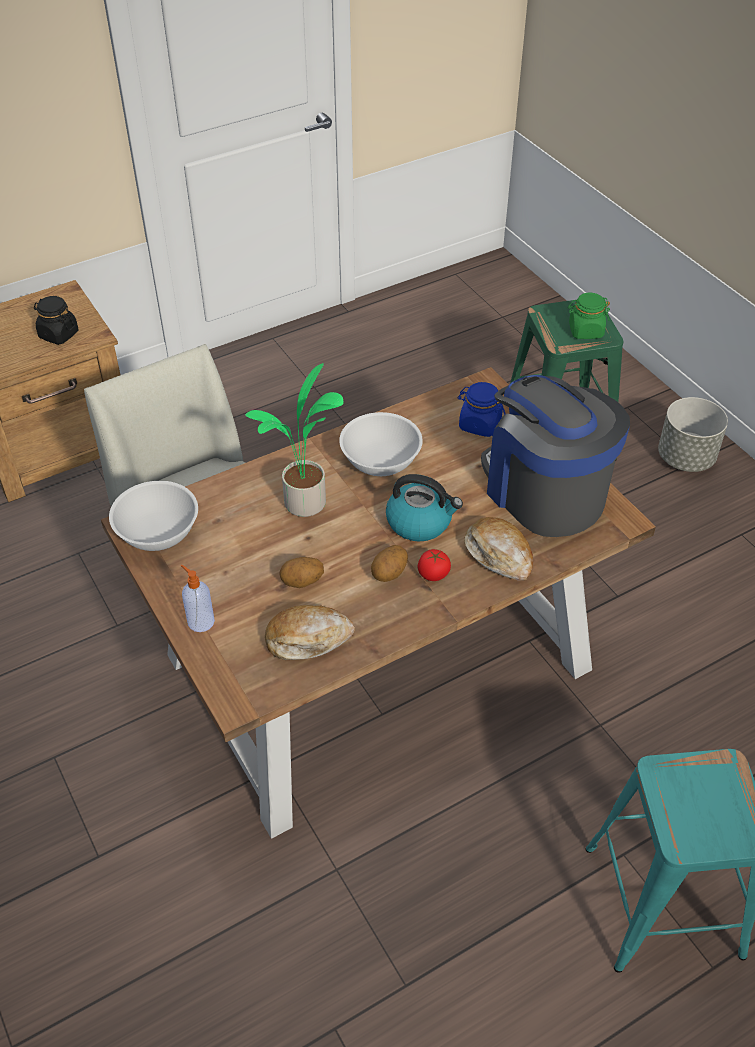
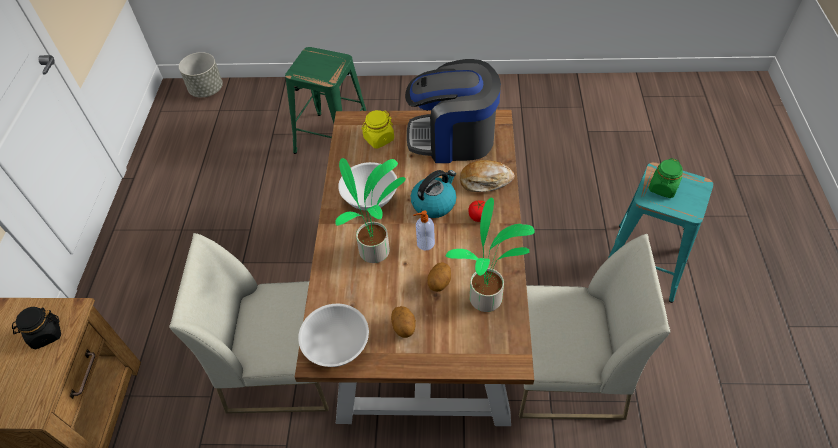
camera: 55 degrees left, 5 degrees up
(200, 621) = (433, 353): soap dispenser -> soap dispenser (425, 243)
(308, 639) = (487, 301): bread -> potted plant
(388, 871) = (565, 374): none -> white chair
(389, 573) = (464, 236): potato -> potato (404, 327)
(479, 424) = (378, 139): blue jar -> yellow jar
(585, 331) = (328, 64): green jar -> green jar (663, 188)
(686, 458) = (394, 98): grey planter -> grey planter (207, 90)

